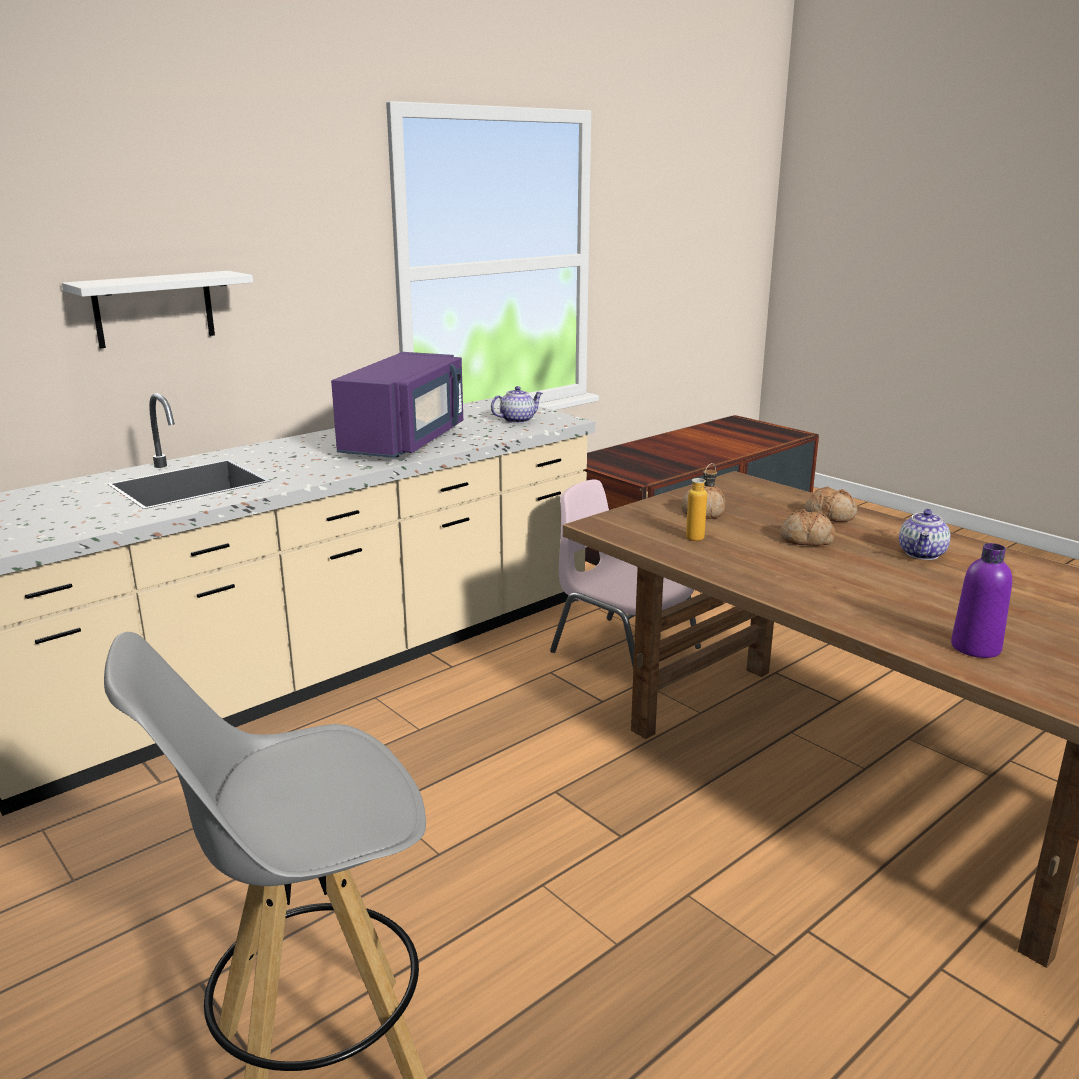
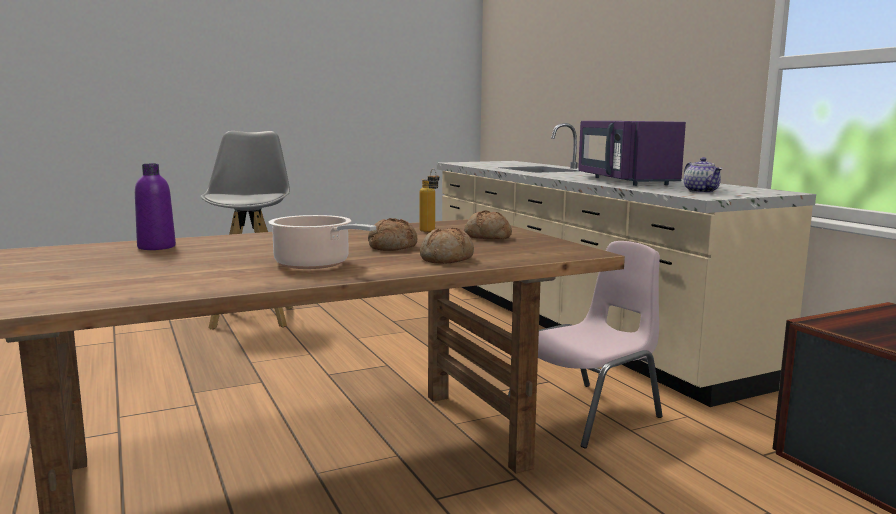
camera: 105 degrees right, 10 degrees down
(154, 309) = (621, 83): white shelf -> none
(406, 441) = (624, 181): purple microwave -> purple microwave turned 45 degrees clockwise
(922, 554) = (315, 264): teapot -> cooking pot

